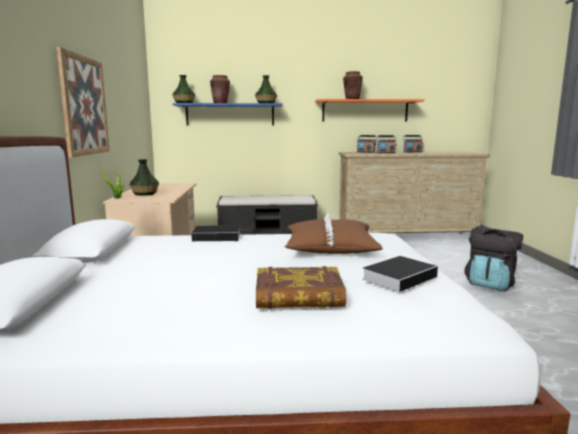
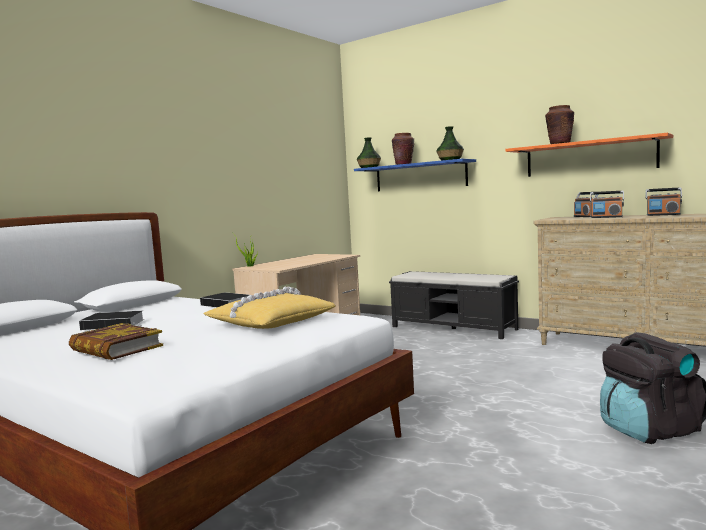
camera: 40 degrees right, 5 degrees down
(84, 106) = (211, 183): picture -> none
(145, 194) = (281, 263): vase -> none
(330, 247) = (270, 322): brown pillow -> yellow pillow
(400, 277) = (217, 351): book -> book (115, 324)

